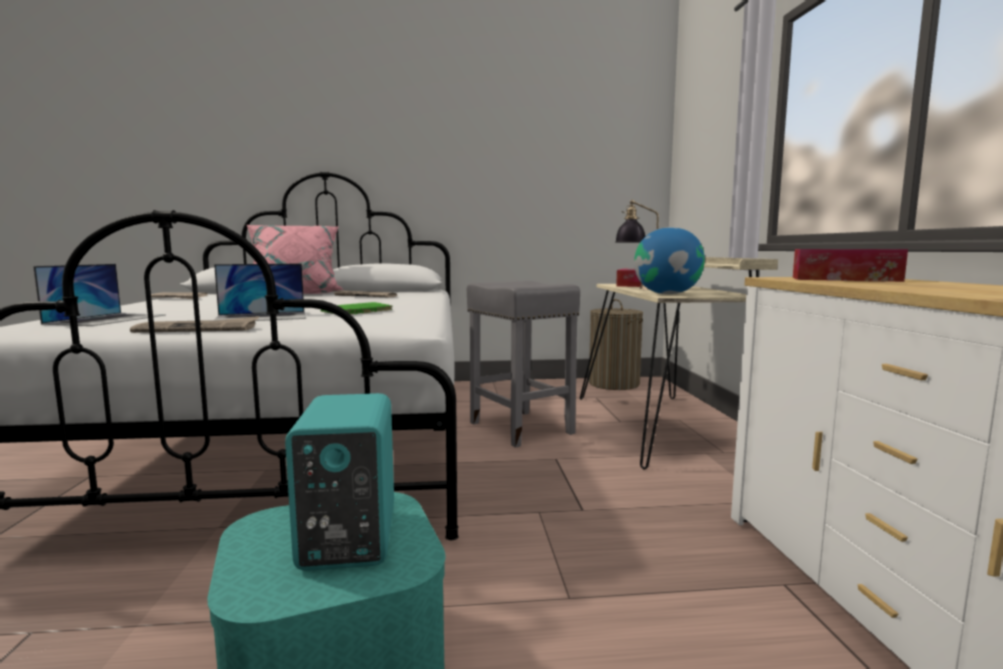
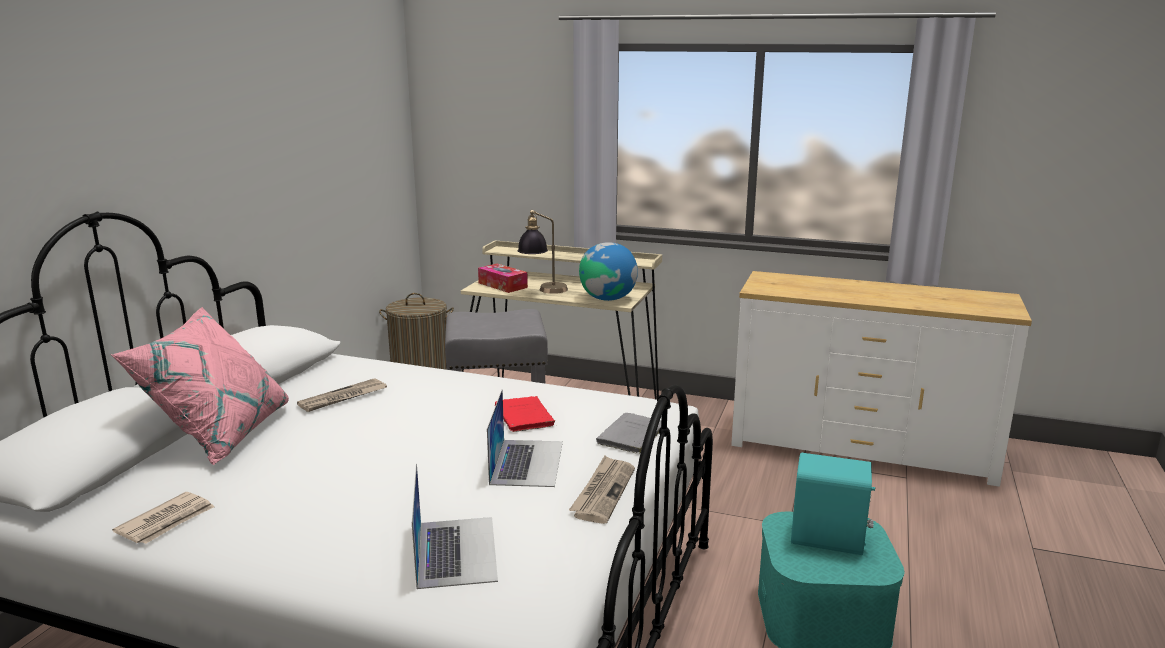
camera: 65 degrees left, 10 degrees up
(107, 319) = (456, 551): laptop -> laptop turned 45 degrees clockwise
(327, 326) = (630, 436): none -> grey book
(354, 312) = (525, 417): green book -> red book
(844, 279) = (786, 285): tissue box -> none

